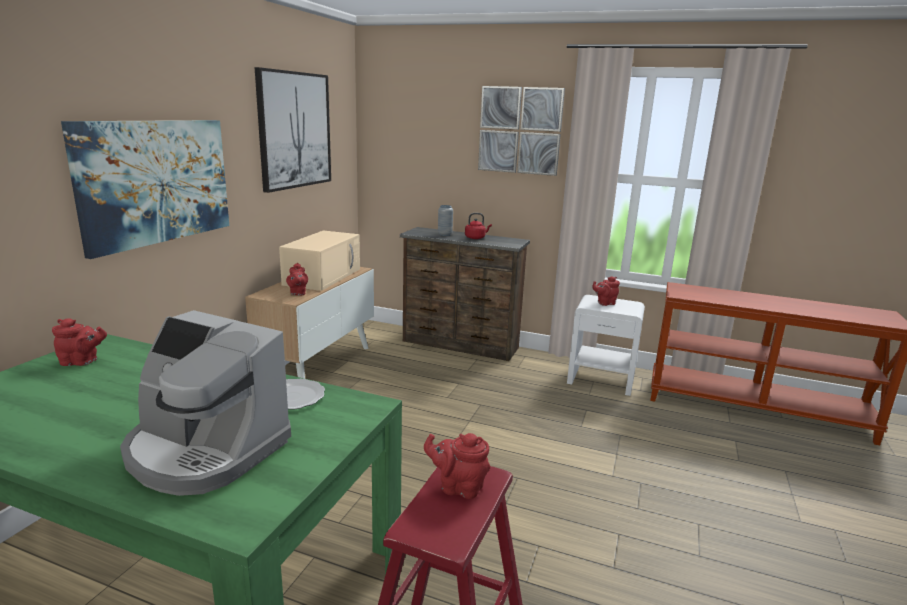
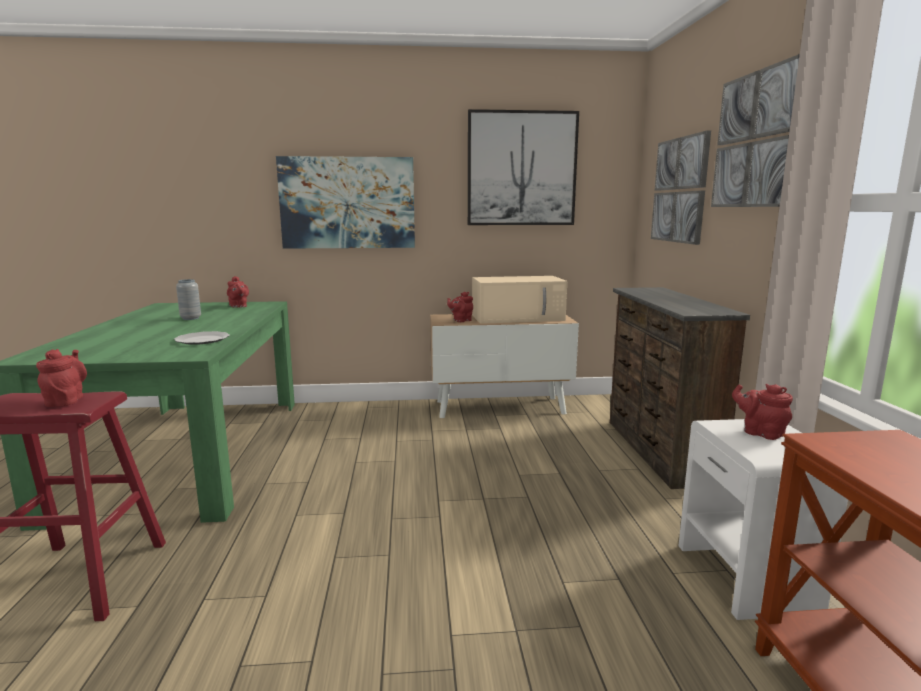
camera: 65 degrees right, 5 degrees down
(205, 450) = (118, 340): coffee machine -> none
(428, 153) = (679, 190): none -> picture
(445, 234) = (656, 294): grey vase -> grey vase (190, 318)
(476, 238) = (679, 301): red kettle -> none

